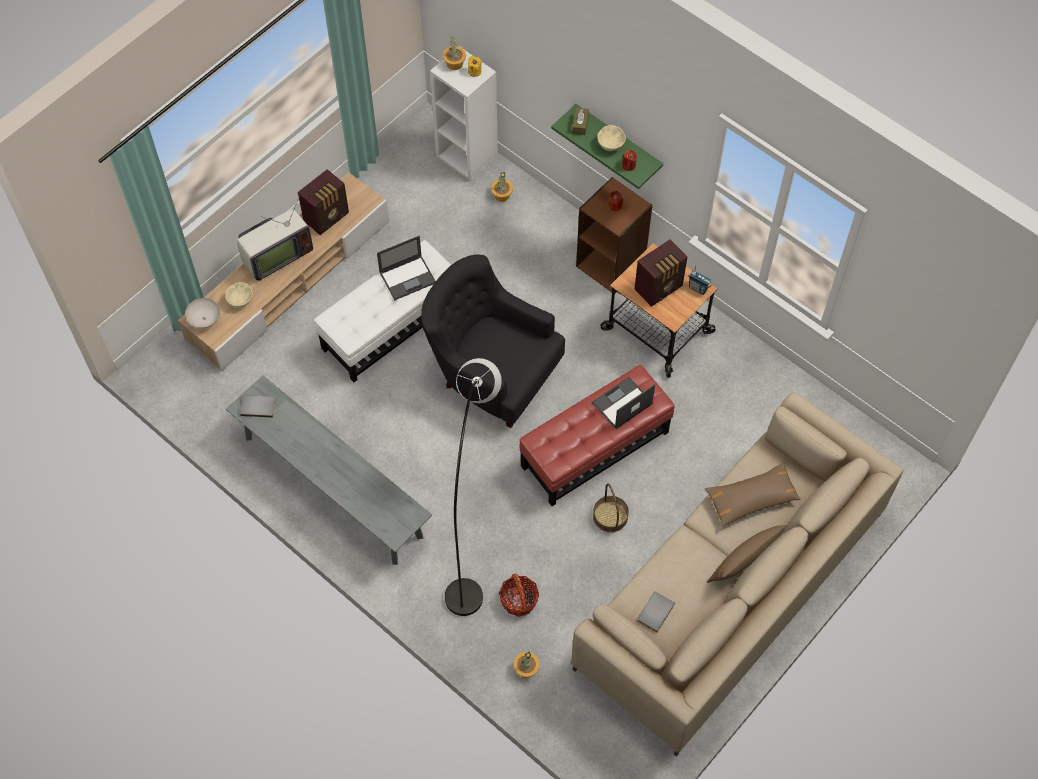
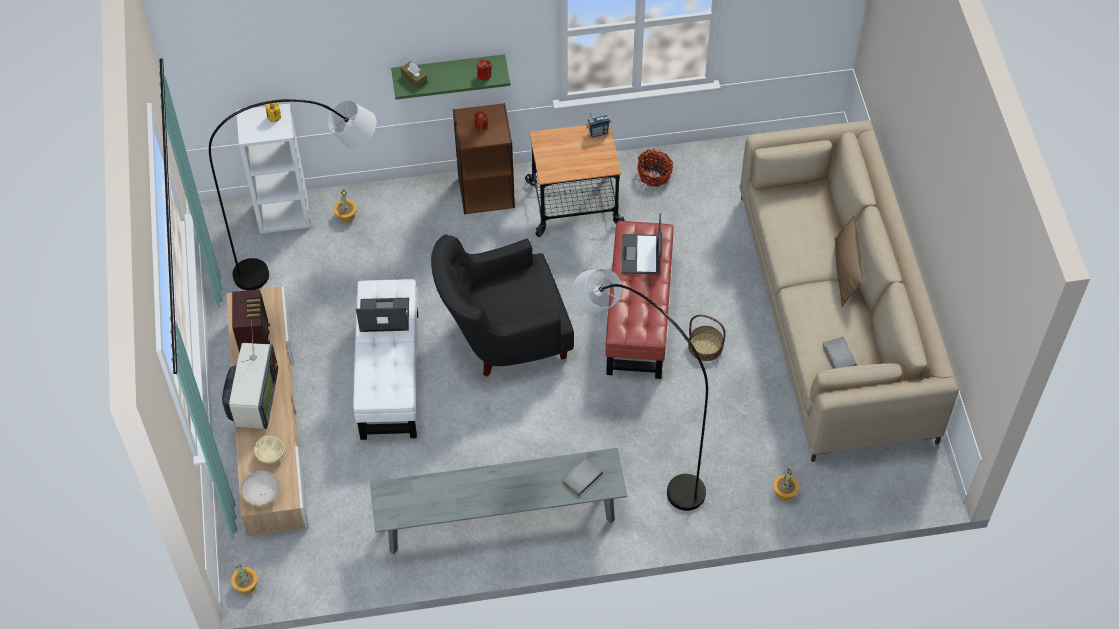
camera: 50 degrees left, 5 degrees down
(258, 406) = (396, 505): grey book -> grey book (581, 477)
(408, 277) = (383, 315): laptop -> laptop turned 105 degrees counterclockwise
(445, 209) = (318, 262): none -> grey floor lamp
(454, 64) = (251, 124): potted plant -> potted plant (246, 586)
(519, 600) = (722, 457): basket -> basket (654, 175)
(610, 144) = (453, 73): beige bowl -> none
(659, 287) = (573, 155): radio -> none
(751, 498) = (799, 231): brown pillow -> none

